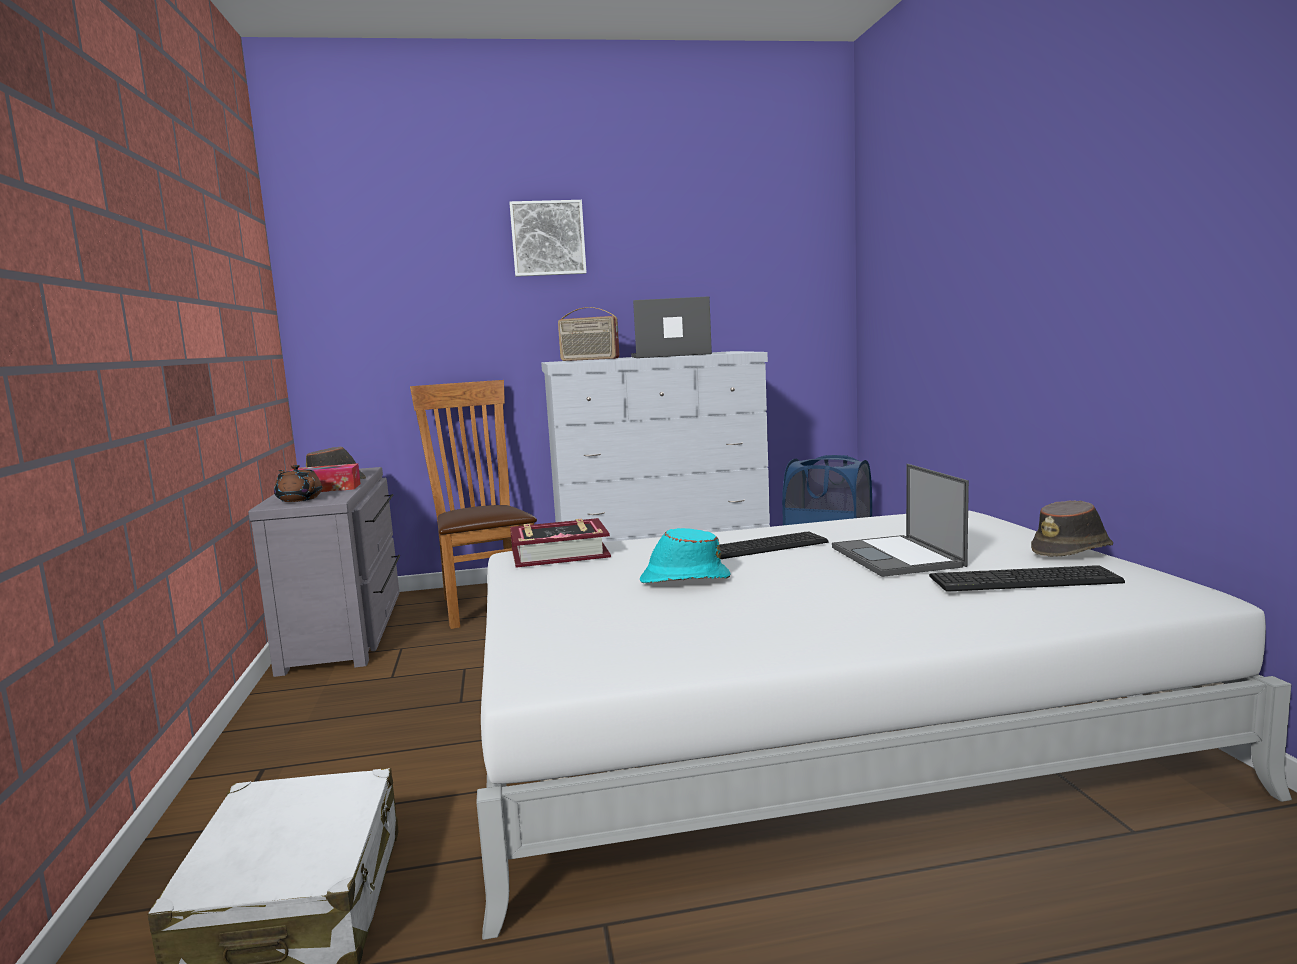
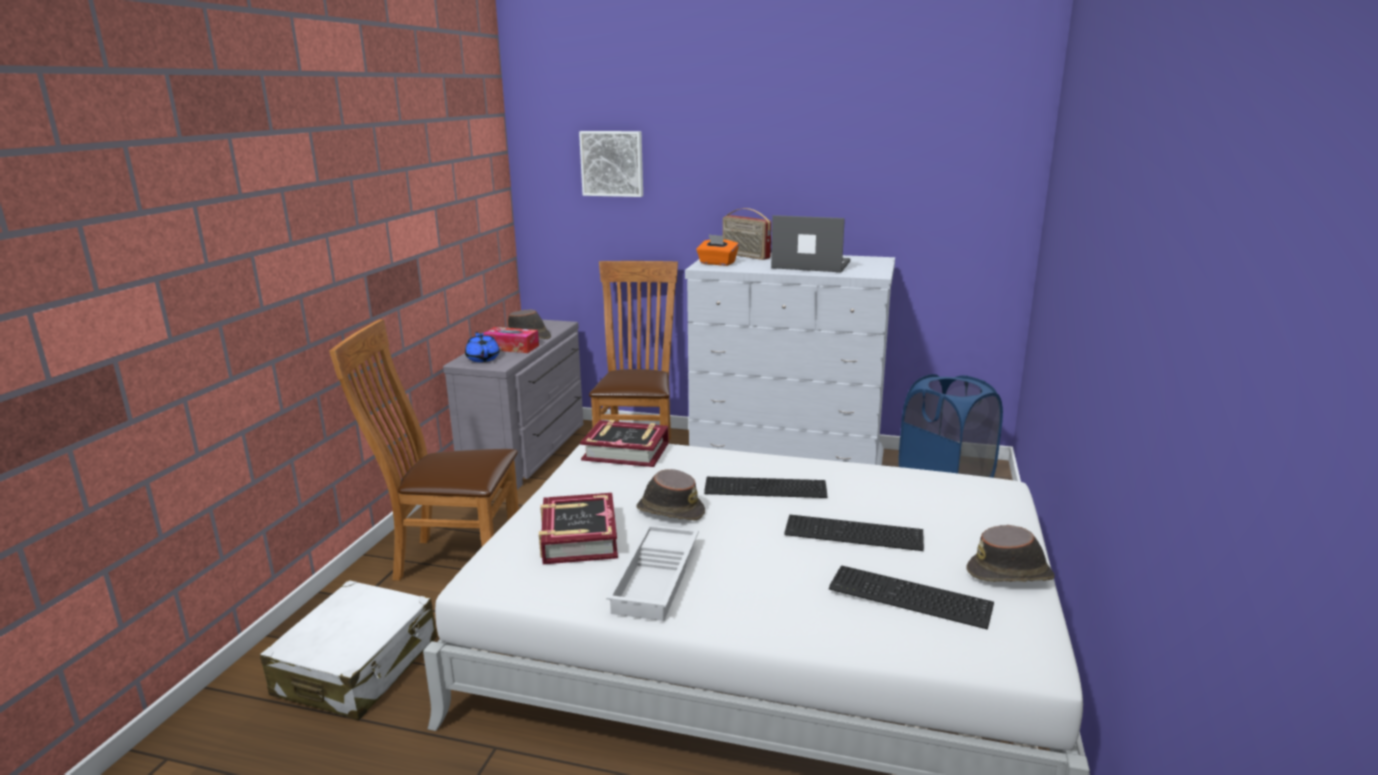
camera: 25 degrees right, 10 degrees up
(299, 499) = (483, 358): brown teapot -> blue teapot
(336, 750) = (450, 559): none -> brown chair
(548, 238) = (728, 136): picture -> picture (612, 163)
(572, 361) = (717, 263): none -> orange tissue box
(608, 619) = (578, 537): none -> book
(684, 579) = (670, 510): turquoise hat -> brown hat
(754, 628) = (657, 579): none -> white tray
(897, 557) = (855, 534): laptop -> keyboard

